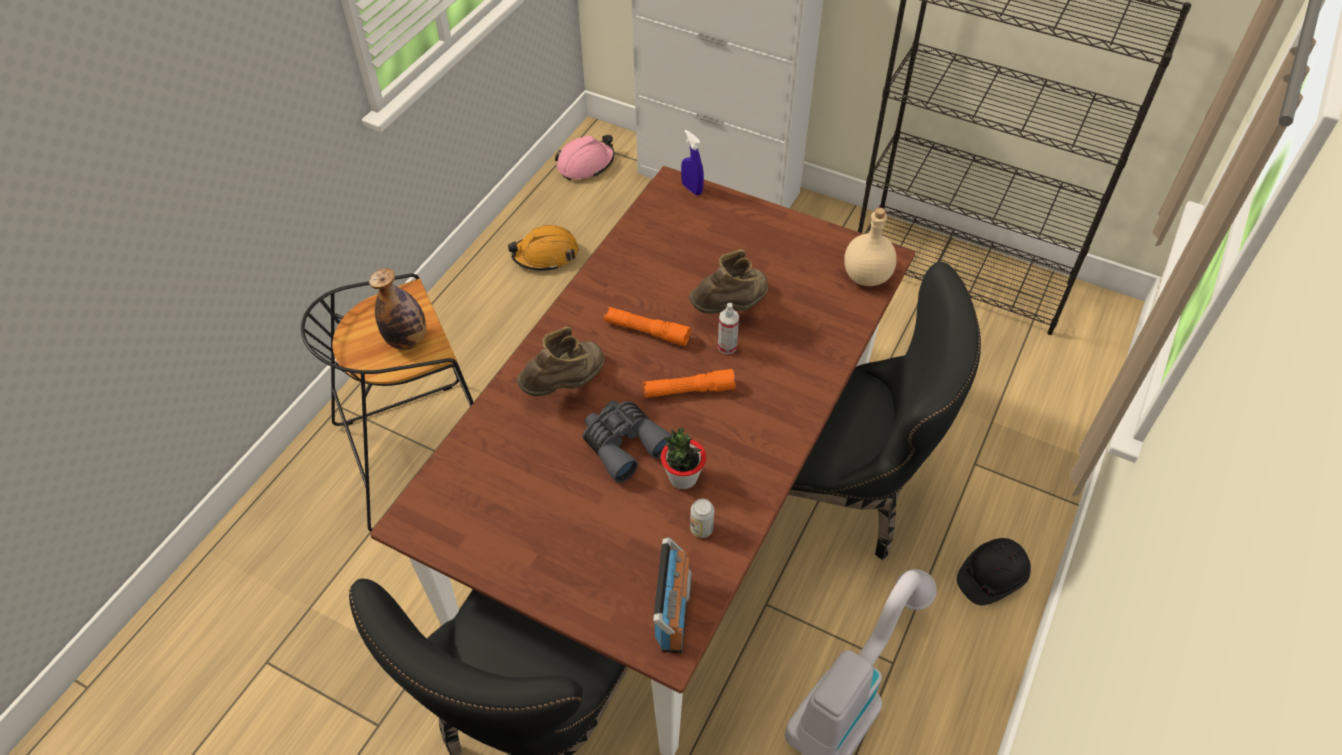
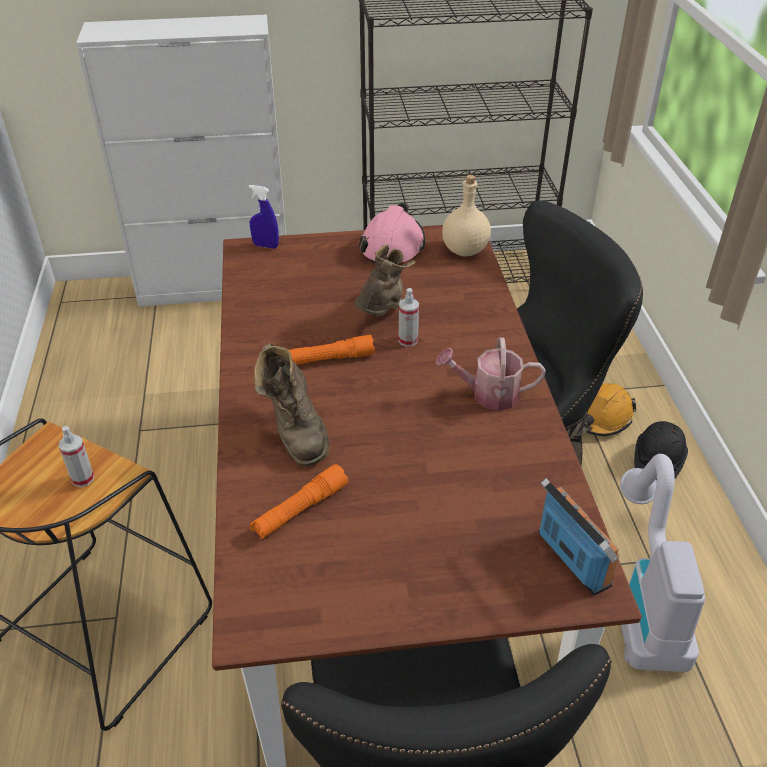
camera: 35 degrees left, 10 degrees down
(407, 340) = (82, 478): bottle -> spray bottle
(545, 255) = (100, 401): orange hard hat -> orange hard hat (601, 418)
(566, 384) = (295, 431): brown boot -> brown boot turned 150 degrees clockwise
(585, 164) = (83, 317): pink hard hat -> pink hard hat (392, 246)
(623, 444) = (394, 451): grey binoculars -> none
(683, 478) = (471, 451): potted plant -> none
(688, 390) = (408, 385): orange flashlight -> orange flashlight (300, 510)
(701, 529) = (526, 481): can -> none
(746, 435) = (488, 394): none -> watering can

